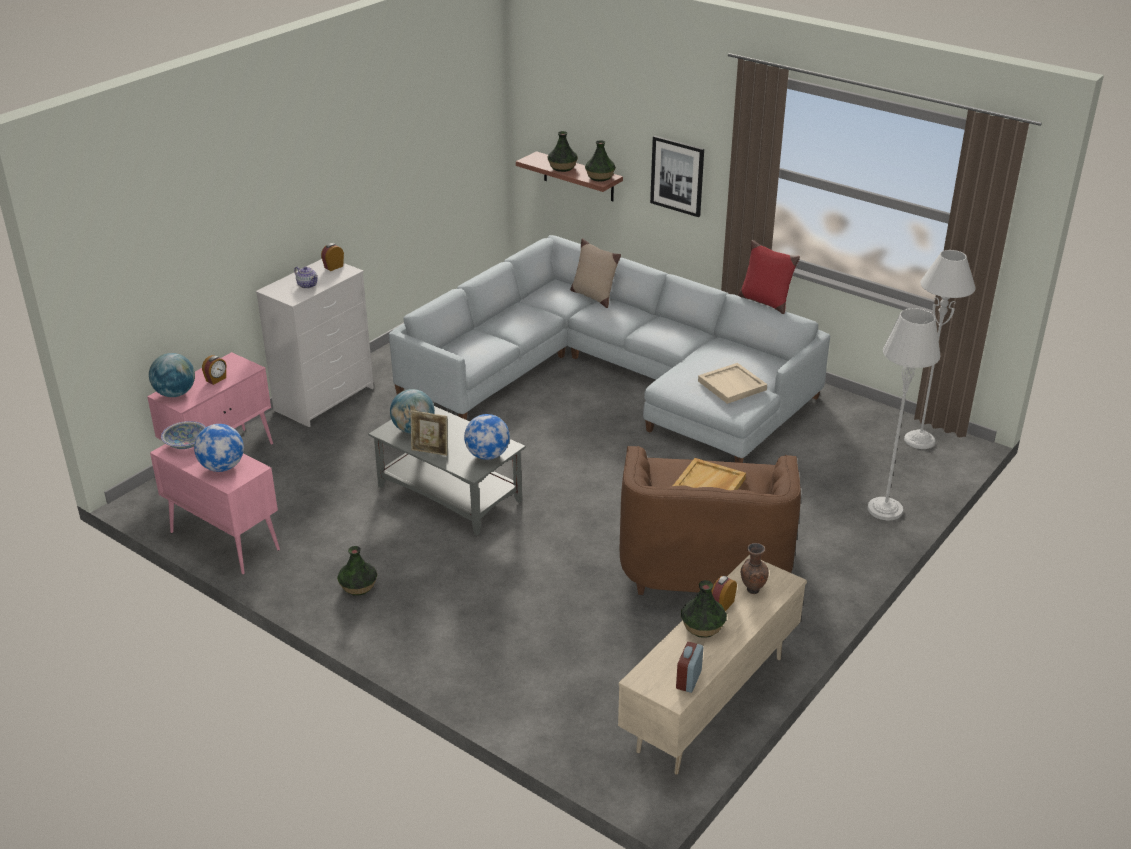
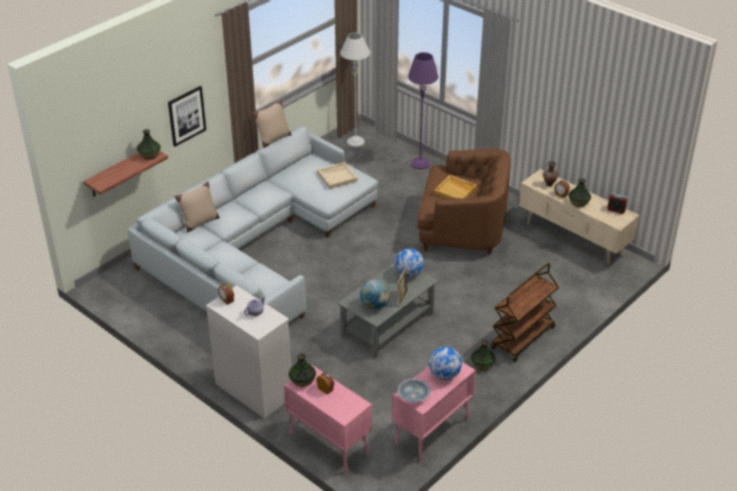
camera: 85 degrees left, 5 degrees up
(175, 393) = (343, 410): globe -> none
(416, 631) = (523, 339): none -> brown cart
(562, 167) = (123, 170): vase -> vase (302, 380)
(765, 301) = (273, 139): red pillow -> beige pillow
(885, 510) = (420, 164): grey floor lamp -> purple floor lamp

